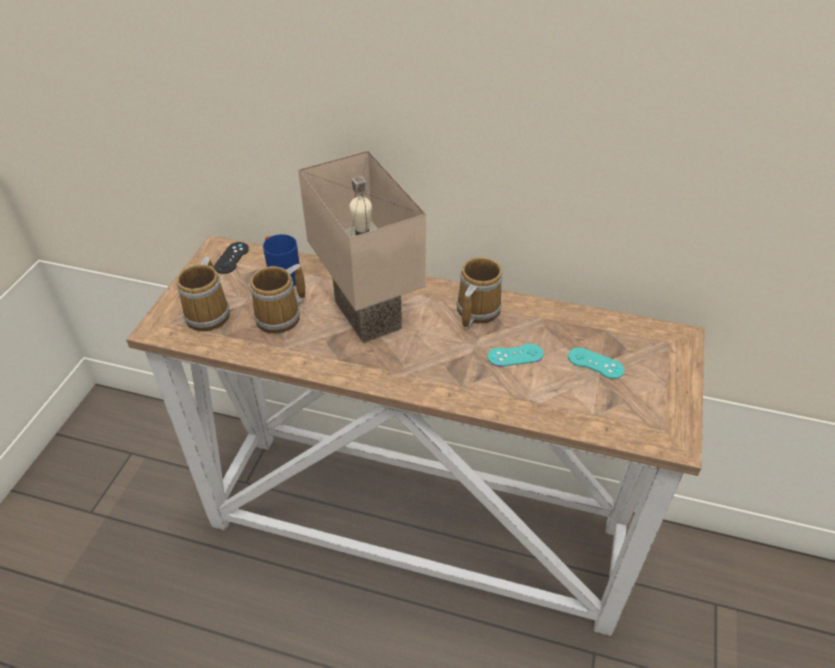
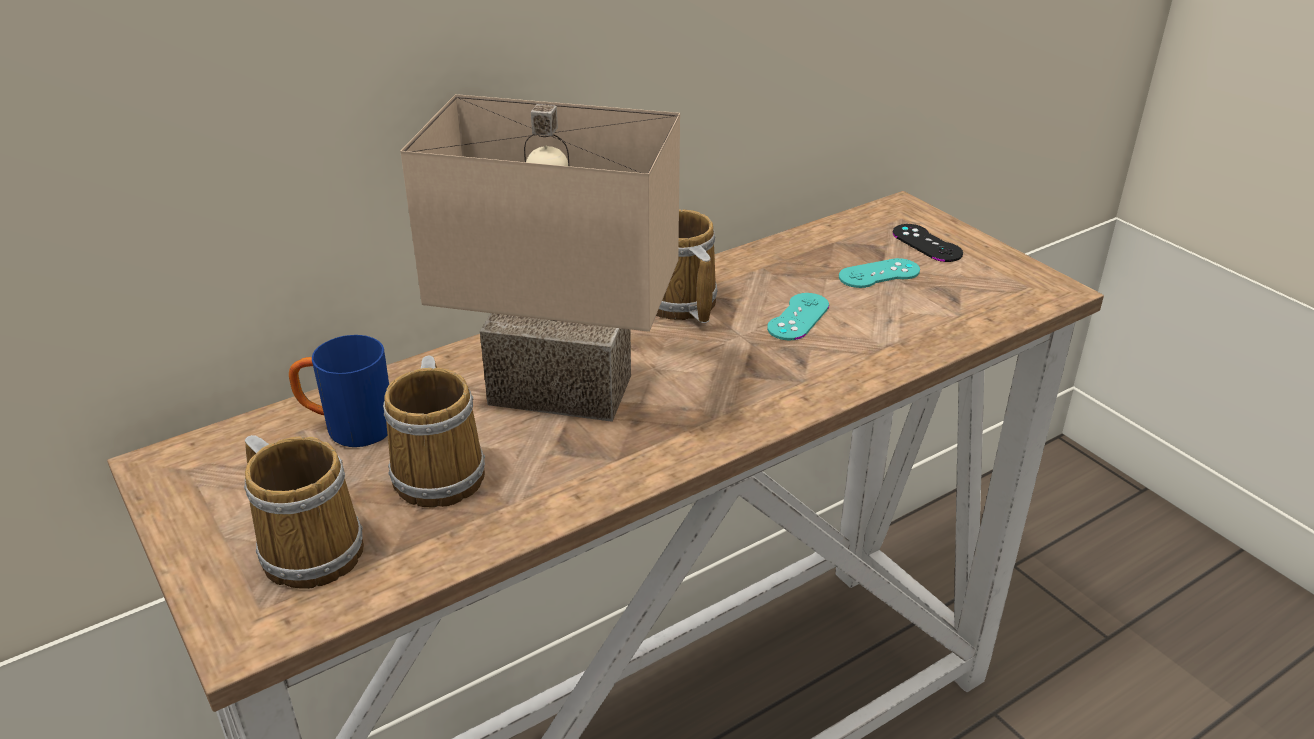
camera: 50 degrees left, 10 degrees down
(231, 258) = (214, 460): black game controller -> black game controller (927, 243)

